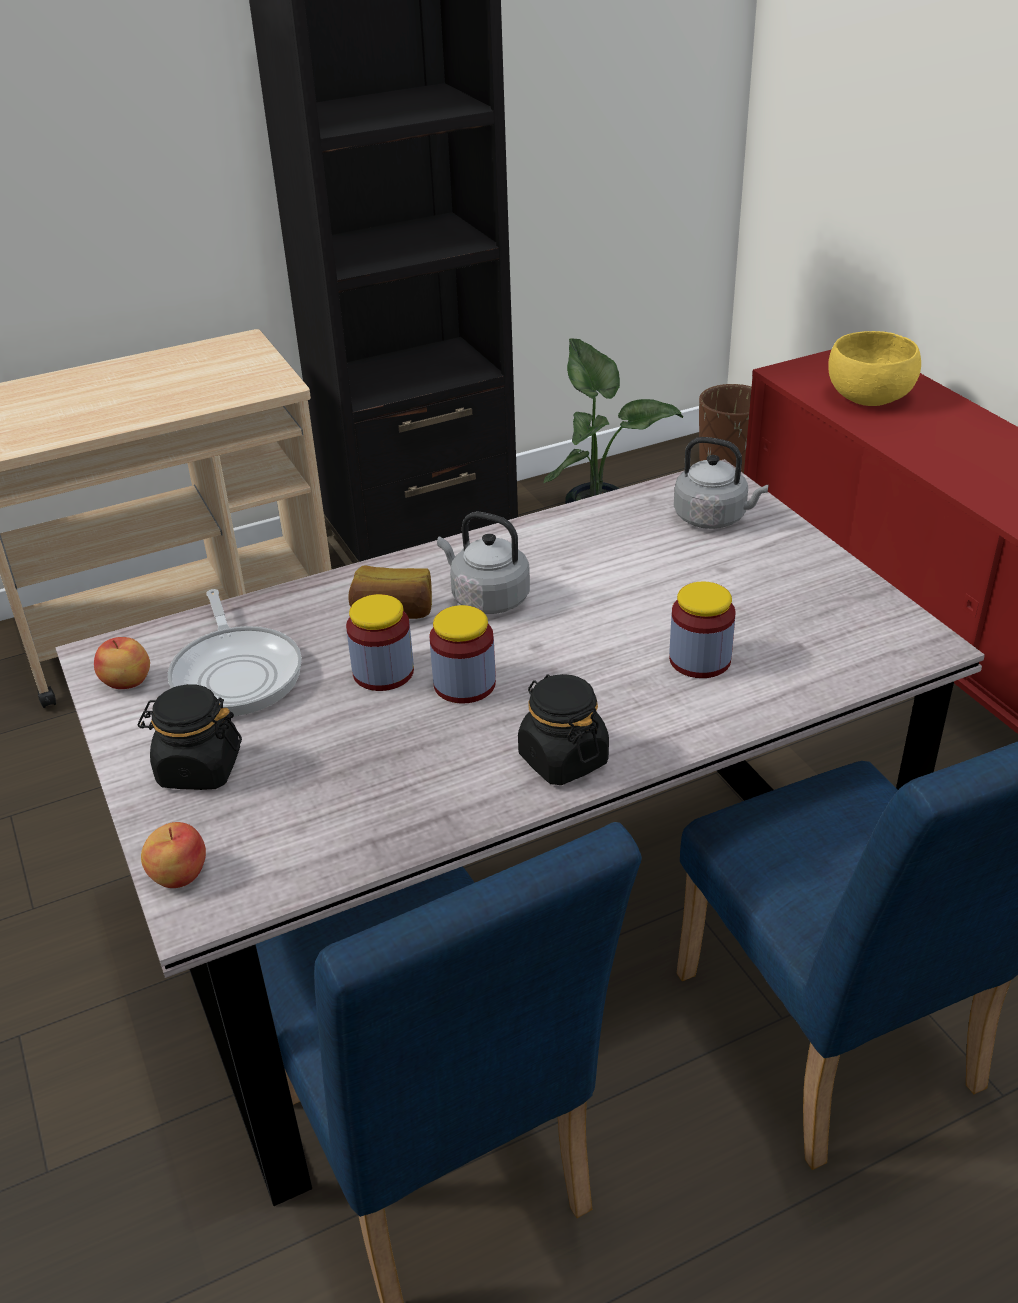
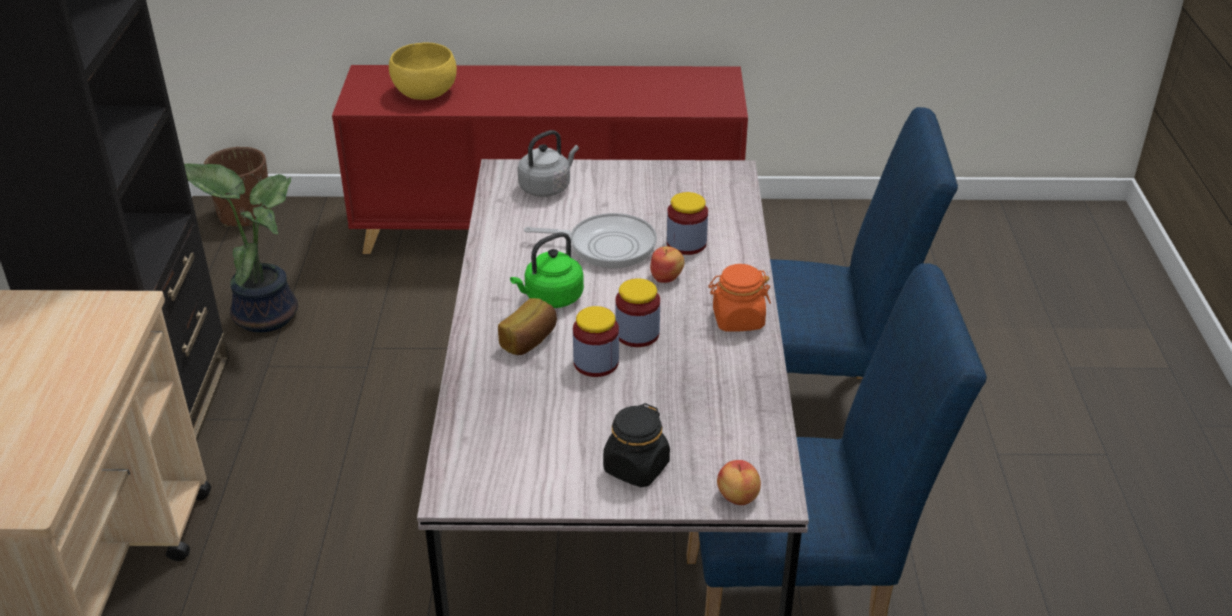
camera: 65 degrees left, 0 degrees up
(127, 682) = (503, 484): apple -> apple (666, 277)
(236, 673) = (540, 428): frying pan -> frying pan (606, 246)
(486, 598) = (551, 298): grey kettle -> green kettle
(562, 759) = (737, 319): black jar -> orange jar

